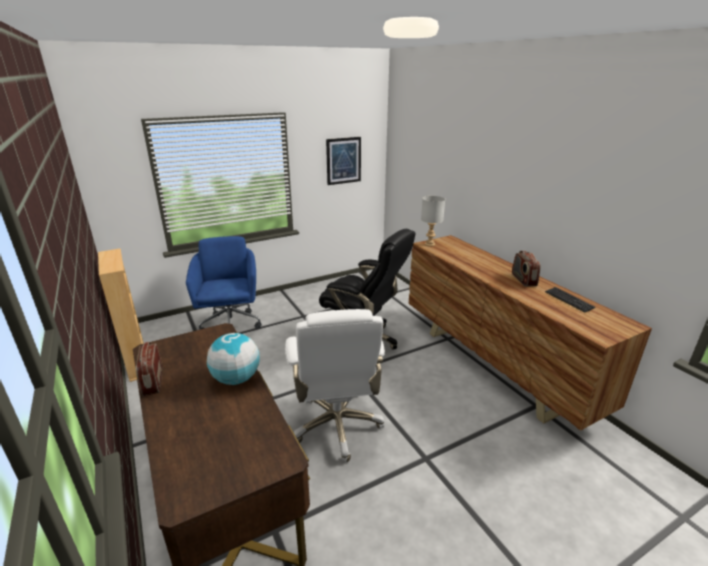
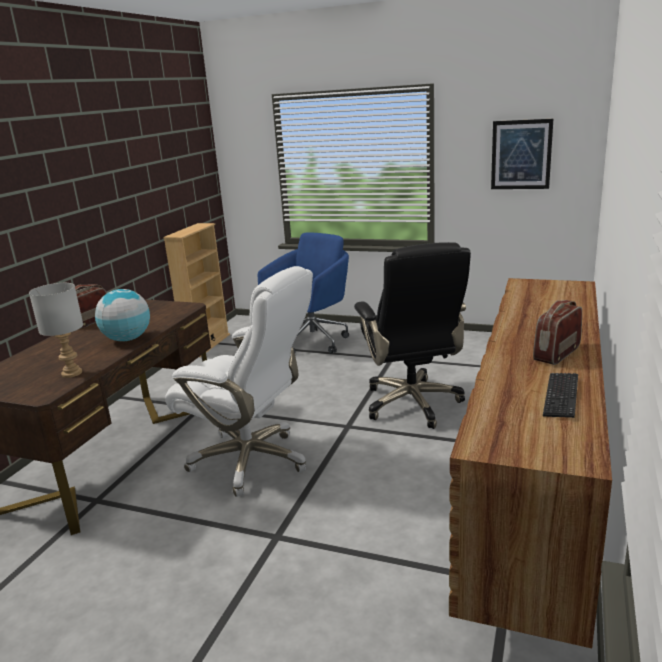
camera: 50 degrees right, 5 degrees down
(336, 427) = (252, 463): white office chair -> white office chair turned 105 degrees counterclockwise
(430, 244) = (529, 284): grey table lamp -> grey table lamp (72, 373)

